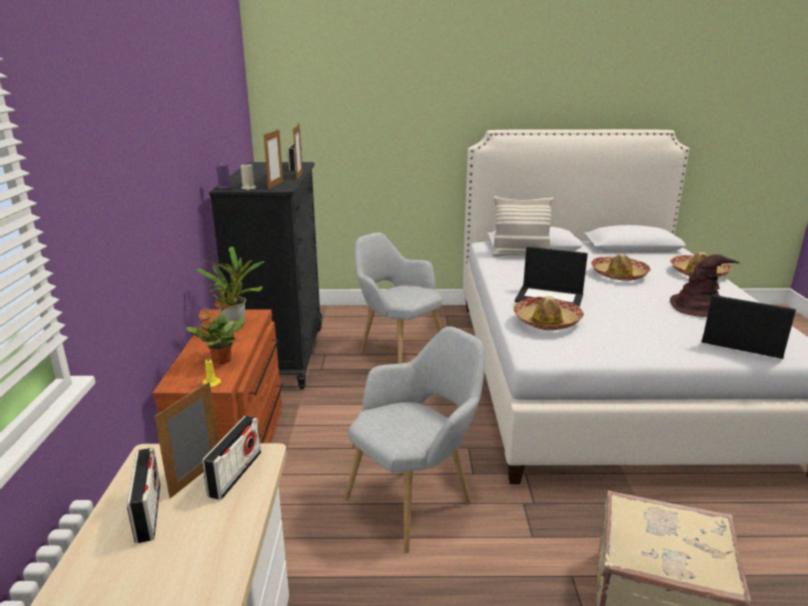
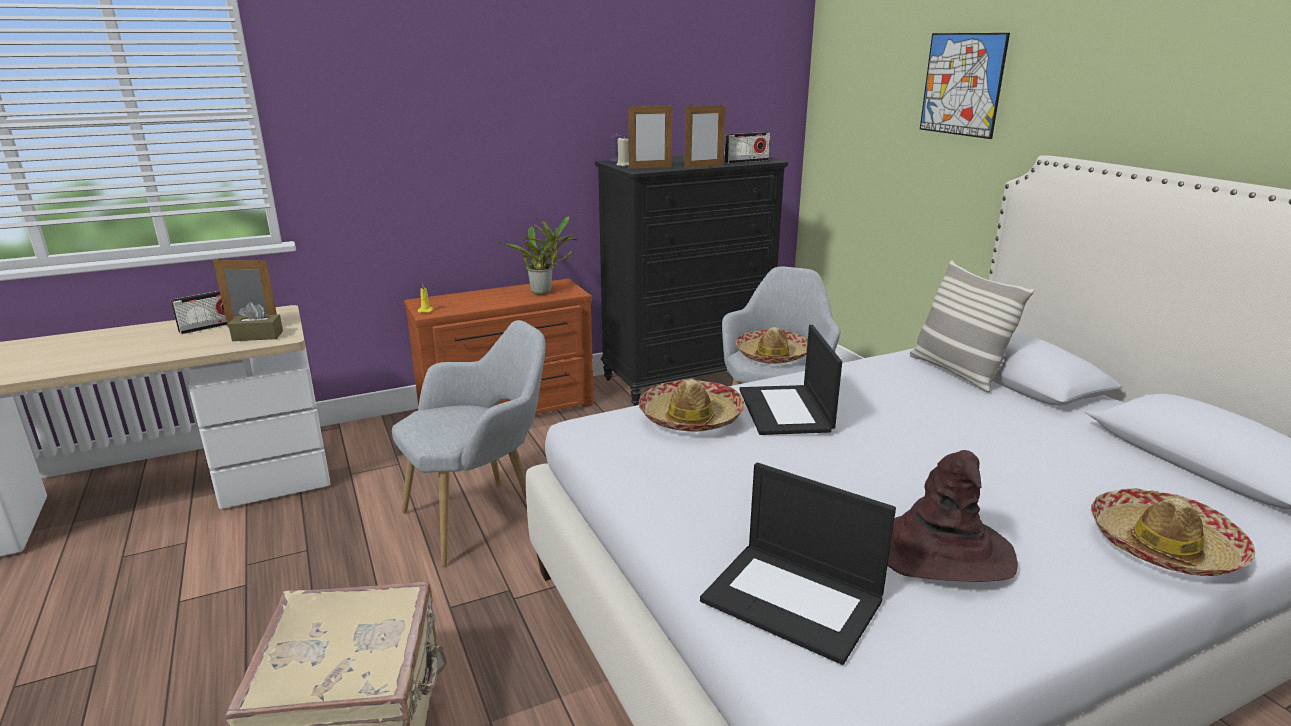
camera: 65 degrees right, 0 degrees up
(221, 360) = (468, 304): potted plant -> none
(235, 474) = (258, 336): radio -> brown tissue box
(410, 94) = (962, 84): none -> picture
(417, 500) = (481, 517): grey armchair -> grey armchair turned 60 degrees counterclockwise
(619, 274) = (992, 456): hat -> hat (772, 355)
(741, 341) = (794, 600): laptop -> laptop turned 120 degrees clockwise

